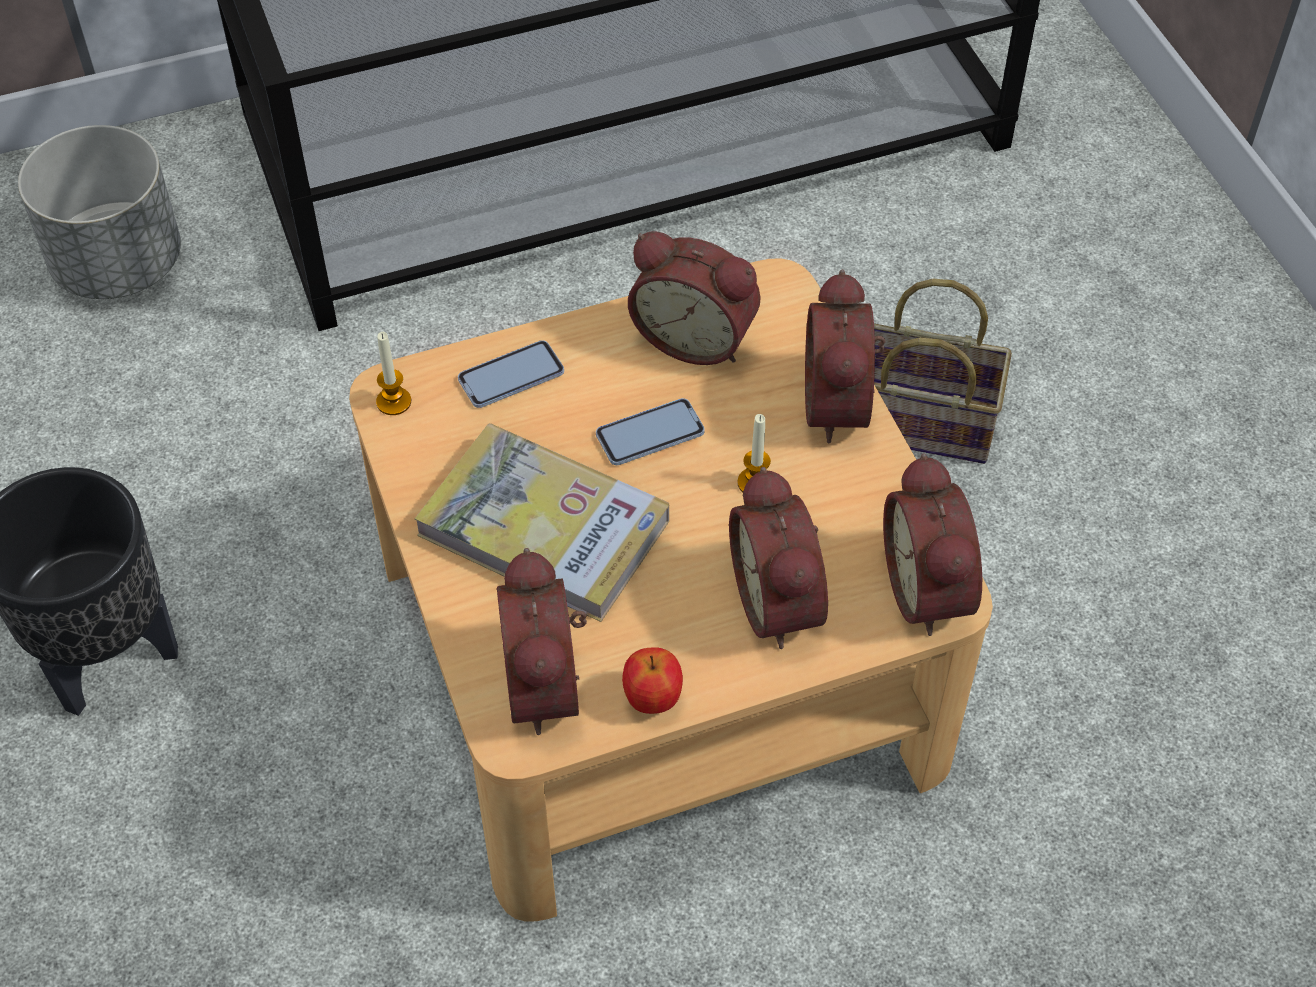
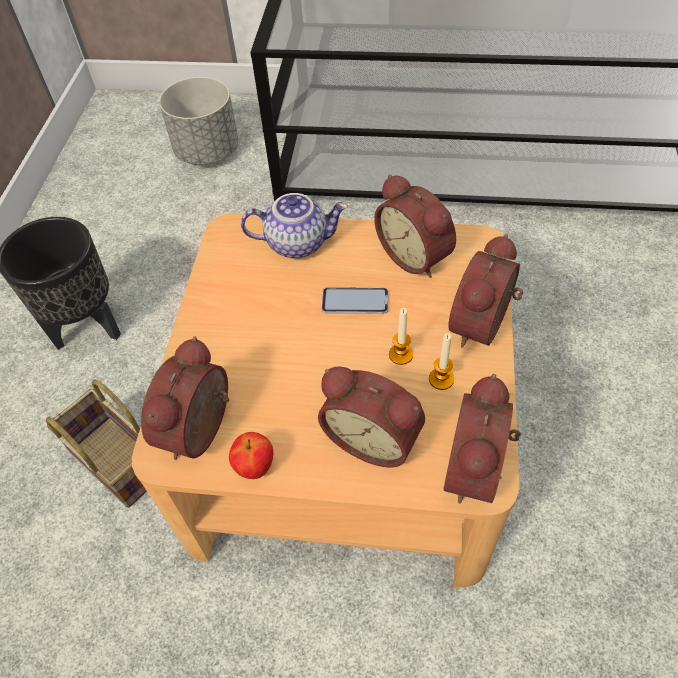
camera: 30 degrees right, 0 degrees up
(394, 402) = (227, 235): candle -> candle (441, 379)
(511, 376) = (298, 242): phone -> teapot
(544, 528) = (260, 334): book -> none
(783, 601) = (374, 437): alarm clock -> alarm clock turned 75 degrees counterclockwise
(915, 423) = (562, 361): basket -> basket (115, 461)

